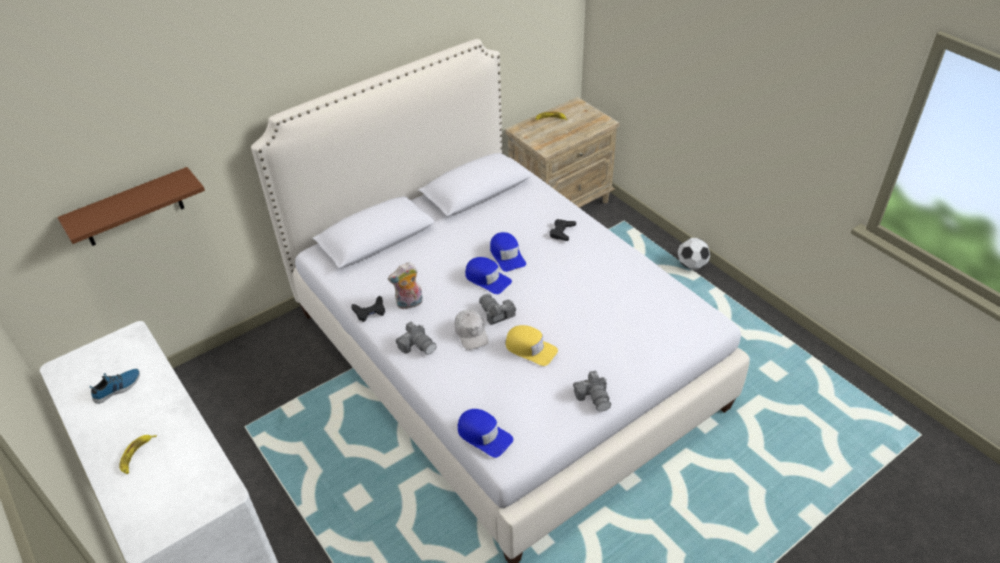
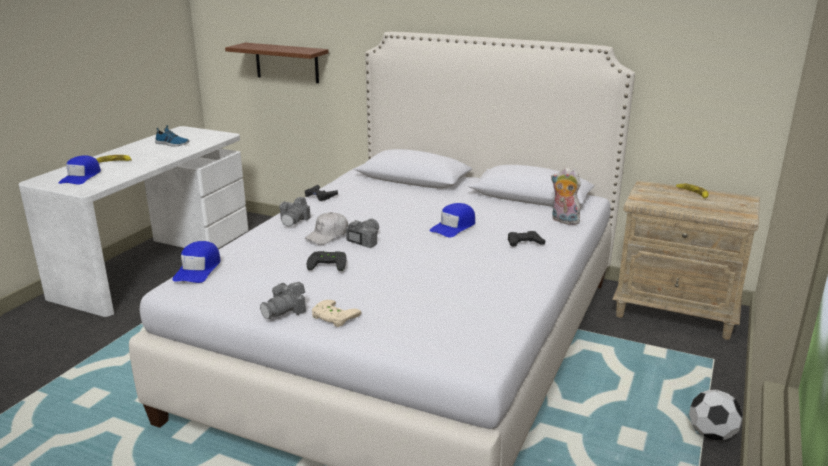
camera: 60 degrees right, 20 degrees down
(409, 304) = (343, 206): plush toy -> plush toy (563, 221)
(487, 279) = (409, 226): blue cap -> blue cap (81, 177)
(530, 348) = (328, 263): yellow cap -> black game controller
(618, 373) = (333, 317): none -> beige game controller

